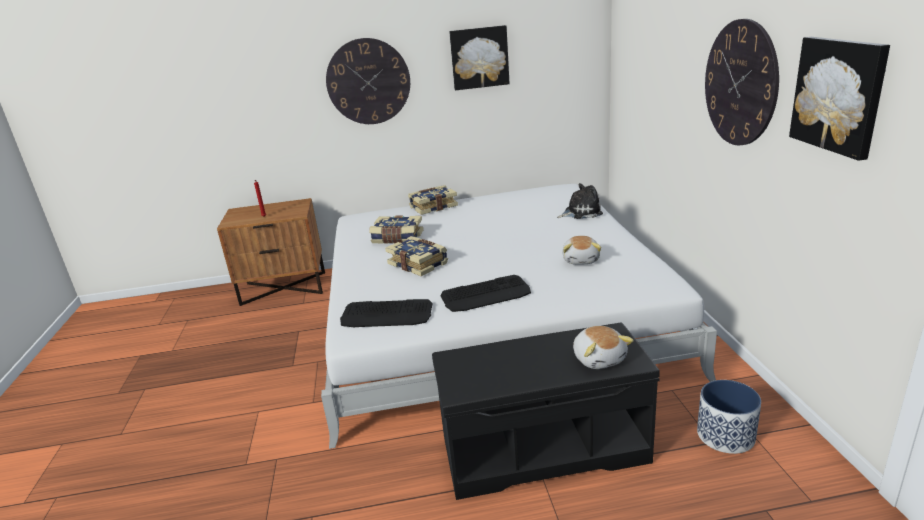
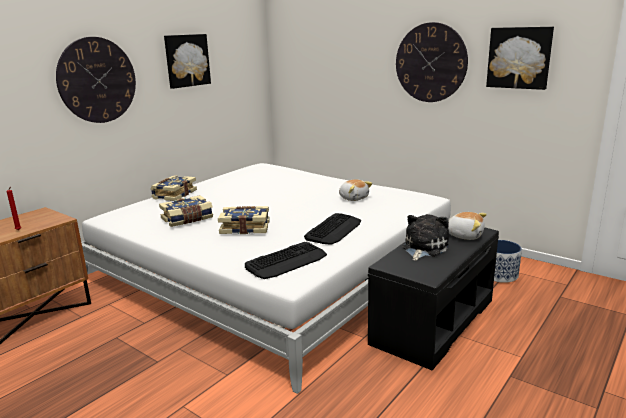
camera: 45 degrees left, 5 degrees down
(581, 212) = (301, 176): plush toy -> plush toy (423, 248)

